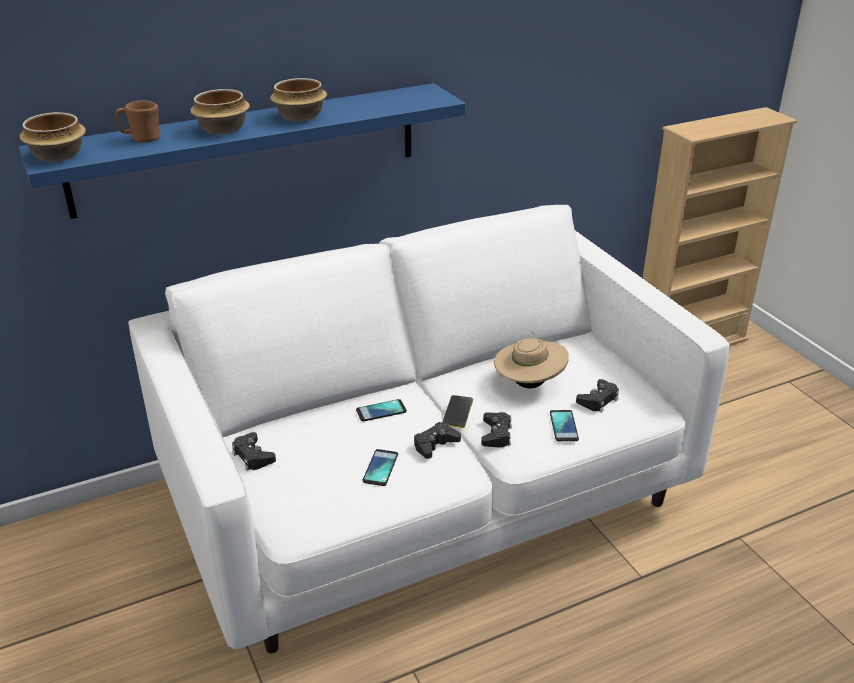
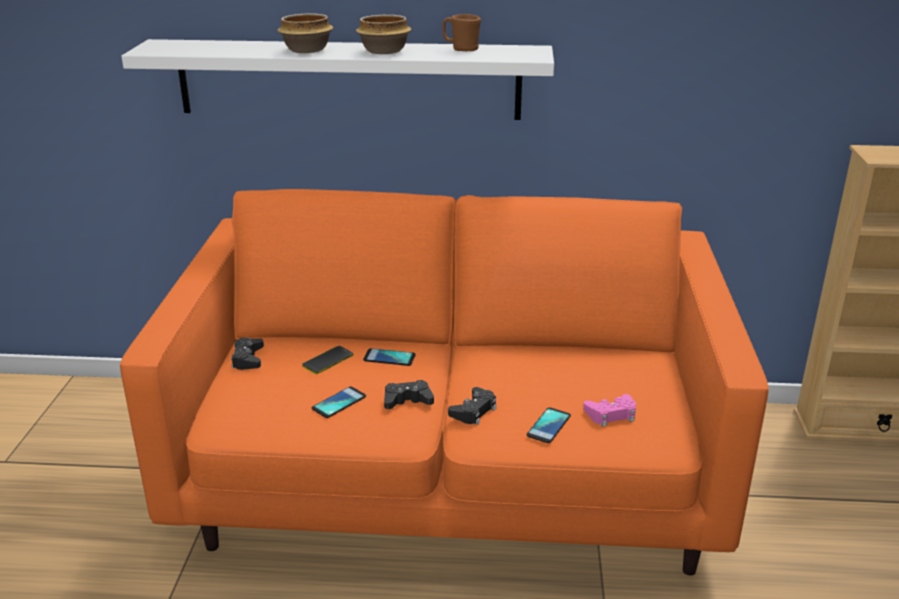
camera: 30 degrees right, 5 degrees down
(59, 155) = (161, 48): bowl -> none
(141, 139) = (236, 47): brown mug -> brown mug (461, 49)
(248, 149) = (349, 79): blue shelf -> white shelf
(426, 502) = (449, 480): white sofa -> orange sofa
(457, 412) = (457, 380): phone -> phone (328, 361)
(529, 383) = (554, 378): beige hat -> none
(598, 400) = (611, 414): black game controller -> pink game controller

